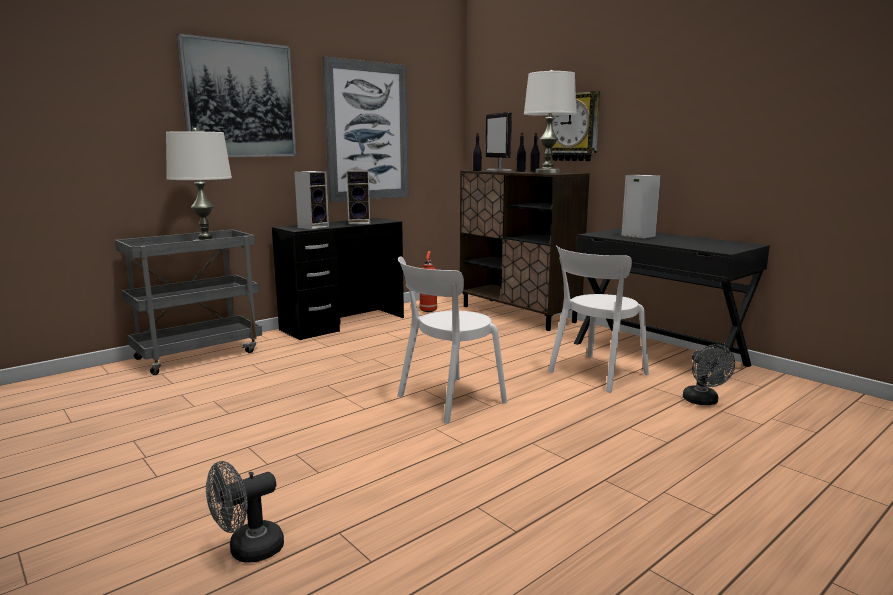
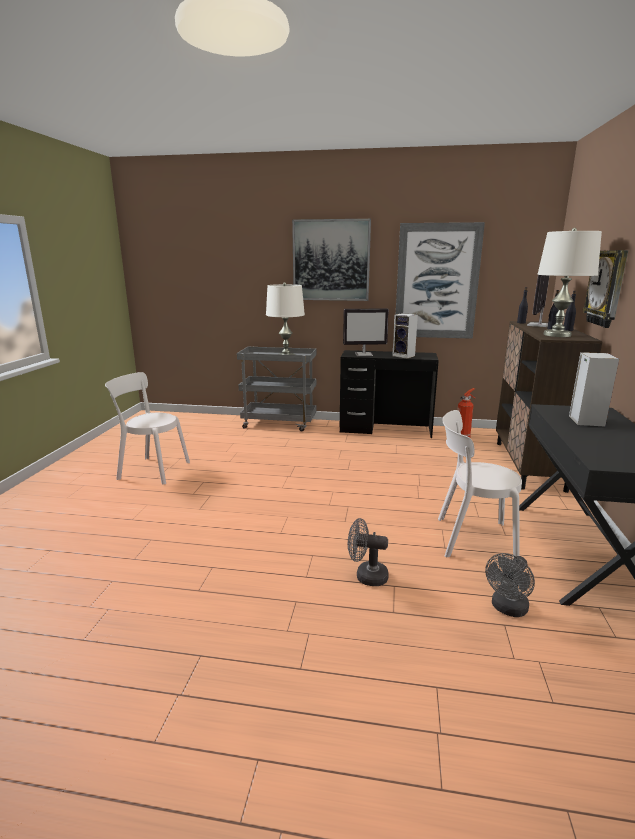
camera: 50 degrees right, 5 degrees up
(248, 551) = (118, 526): grey fan -> grey fan (366, 576)
(313, 227) = (364, 354): speaker -> monitor
(447, 400) = (330, 504): white chair -> white chair (151, 470)

